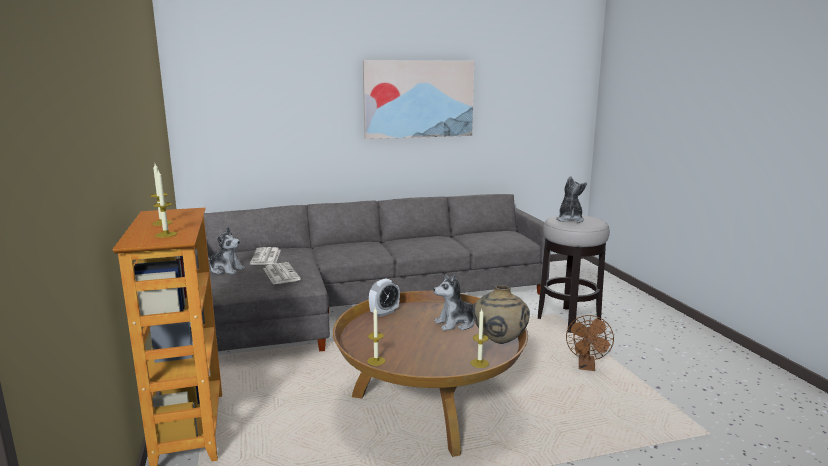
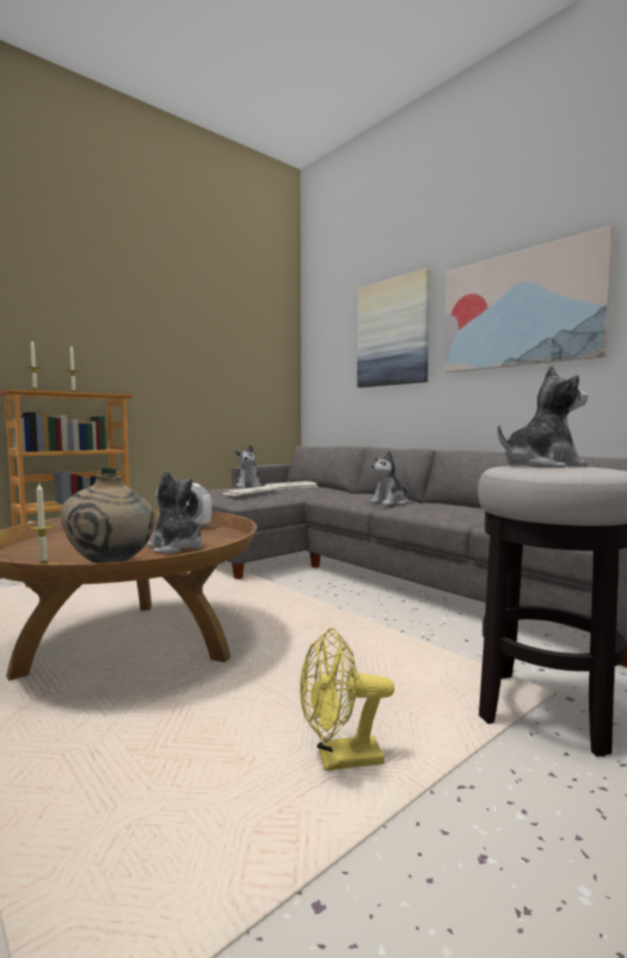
camera: 65 degrees right, 10 degrees down
(306, 100) = (393, 333): none -> picture
(376, 361) = (56, 537): candle -> none
(382, 248) = (390, 503): none -> plush toy
(587, 367) = (340, 760): brown fan -> yellow fan

